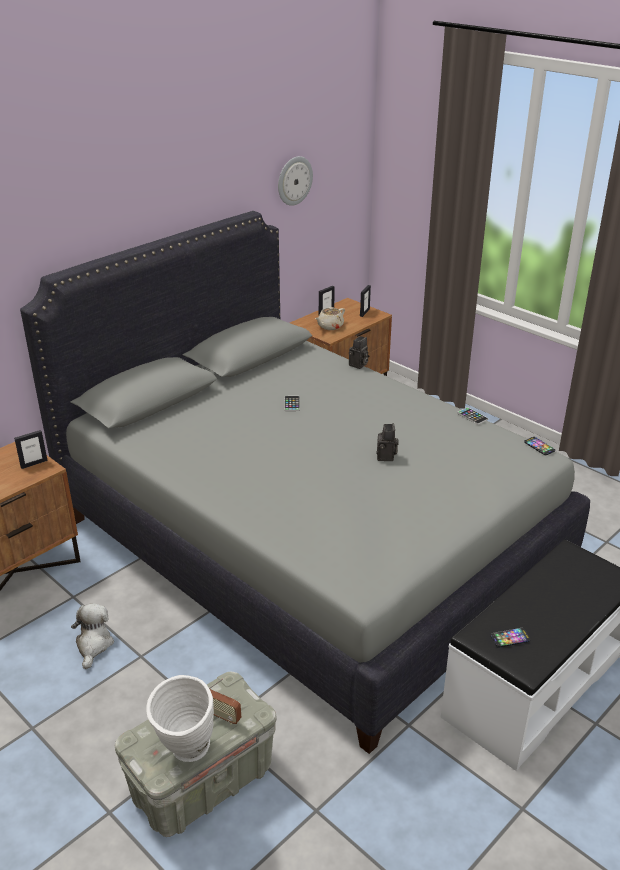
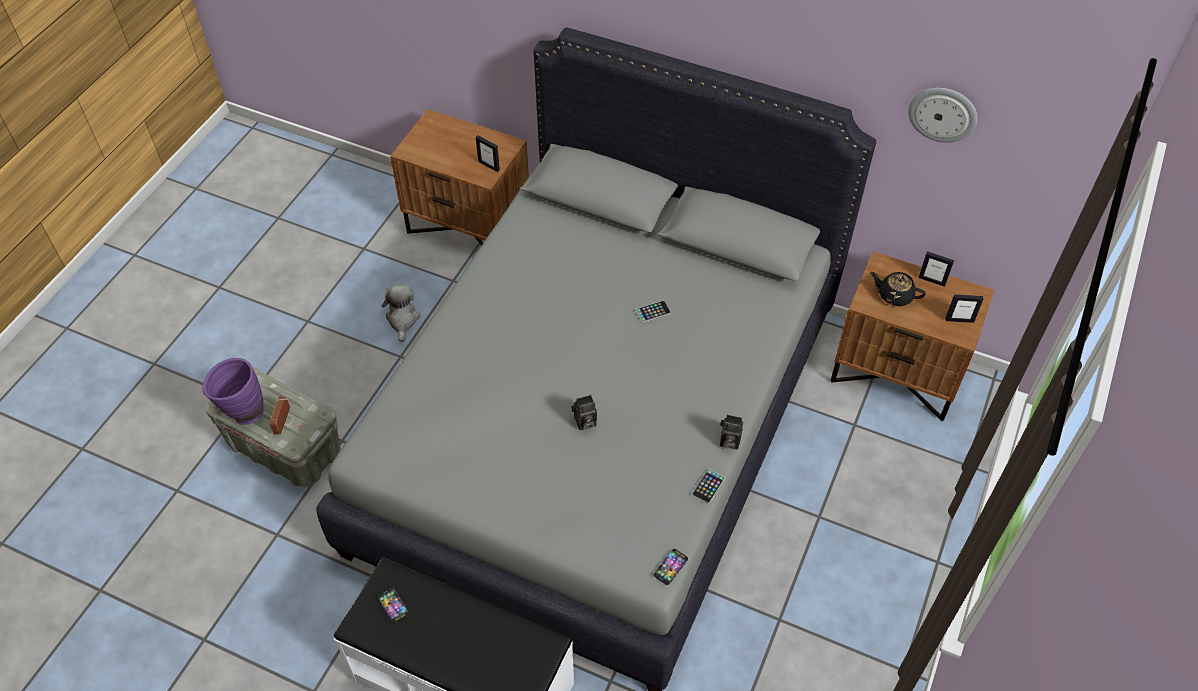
camera: 70 degrees right, 20 degrees up
(93, 645) = (402, 319): plush toy -> plush toy turned 75 degrees counterclockwise
(186, 753) = (242, 413): white vase -> purple vase
(330, 326) = (894, 295): beige teapot -> black teapot
(358, 365) = (773, 347): camera -> camera (728, 441)

